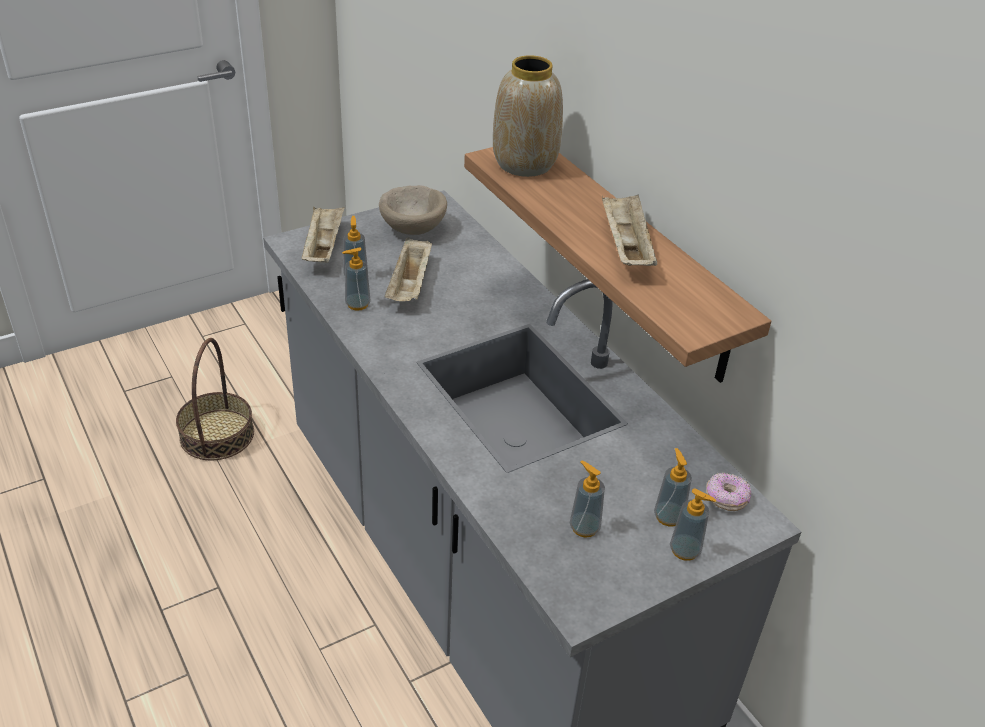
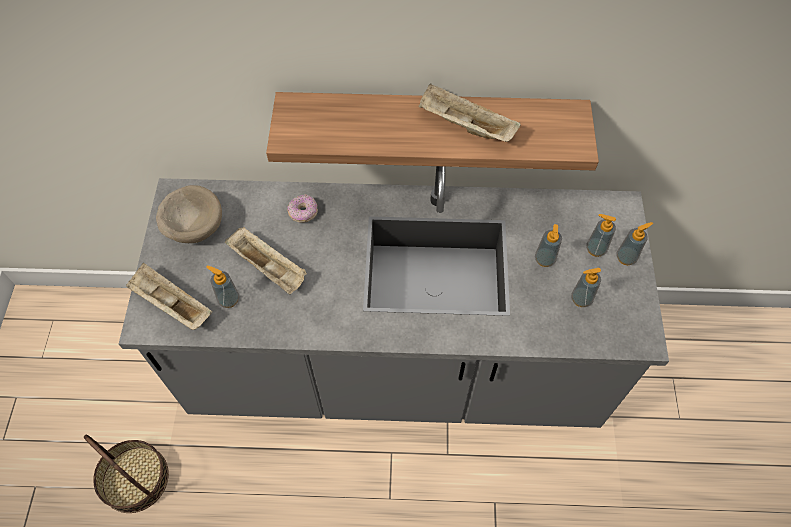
camera: 55 degrees left, 20 degrees up
(357, 304) = (267, 316): soap dispenser -> soap dispenser (544, 259)
(523, 163) = (312, 123): vase -> none
(726, 499) = (597, 210): donut -> donut (303, 213)

